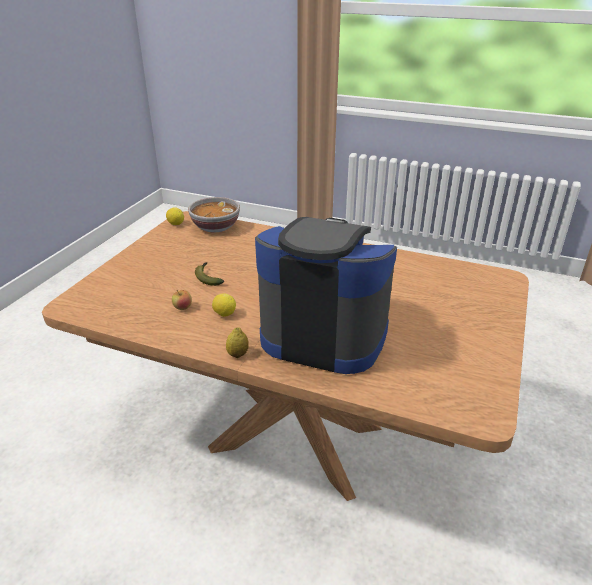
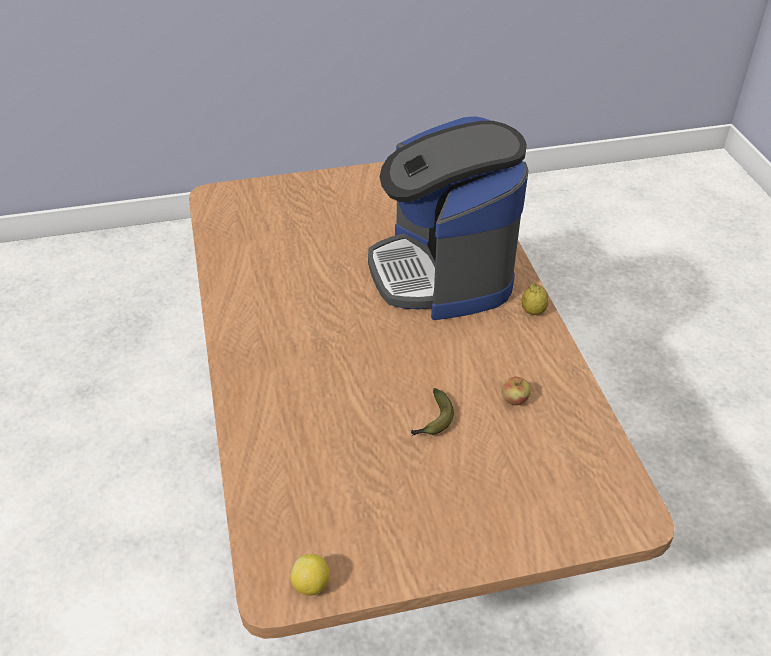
camera: 125 degrees left, 10 degrees up
(215, 227) = (279, 516): bowl -> none
(224, 314) = (487, 358): lemon -> none

